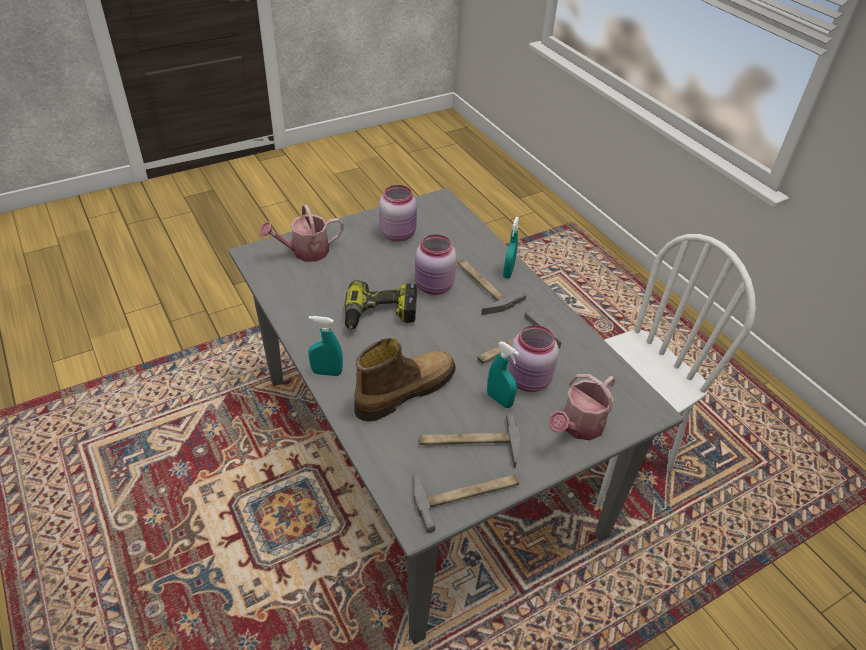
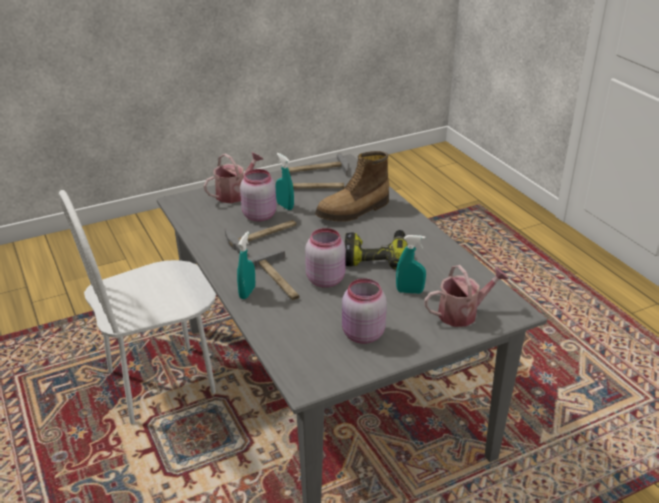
camera: 175 degrees left, 10 degrees down
(327, 372) = (413, 221): turquoise spray bottle -> turquoise spray bottle (409, 291)

